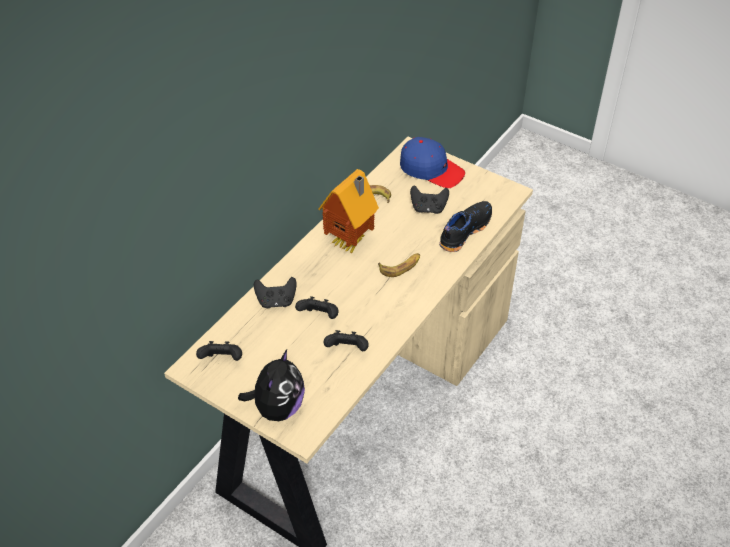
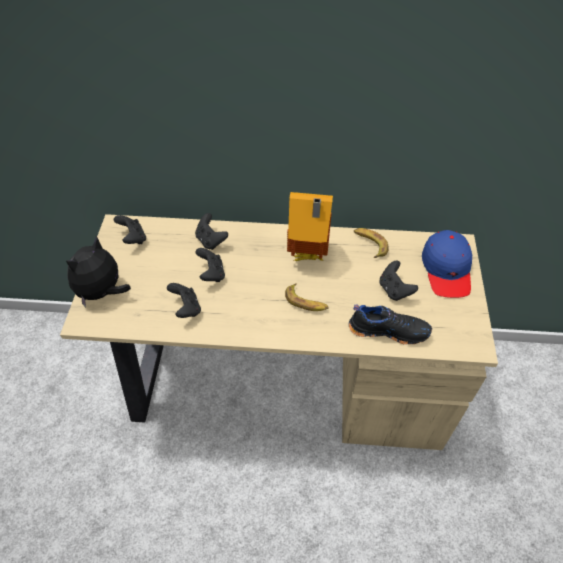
camera: 60 degrees right, 5 degrees up
(277, 408) = (102, 292): plush toy -> plush toy turned 135 degrees clockwise

